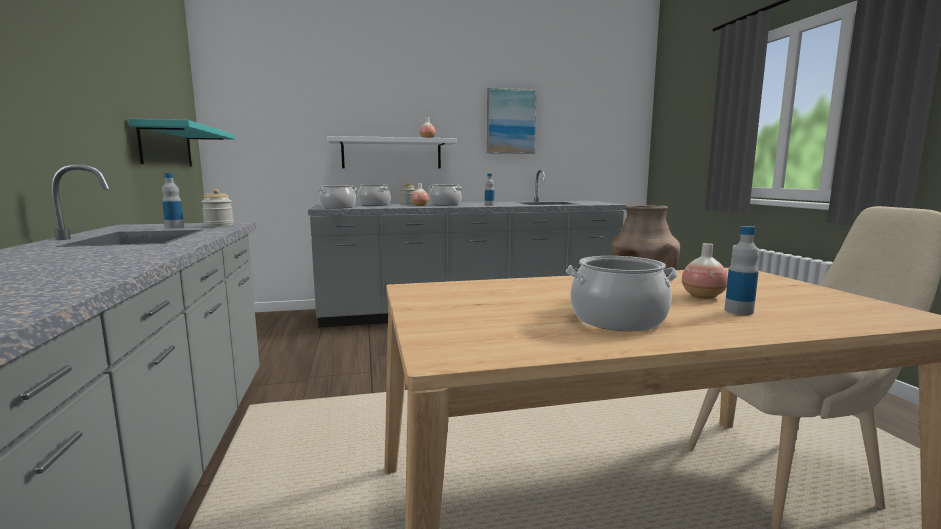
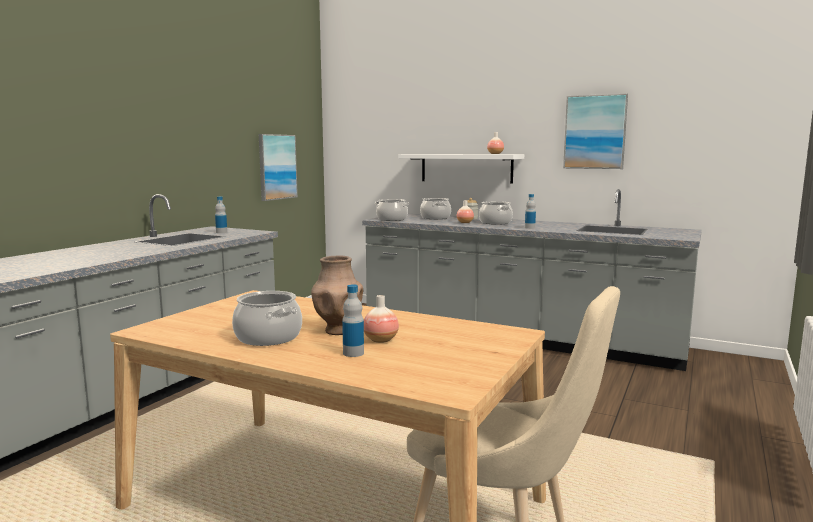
camera: 40 degrees right, 0 degrees up
(166, 146) = (277, 167): turquoise shelf -> picture
(219, 225) = (246, 233): jar -> none

